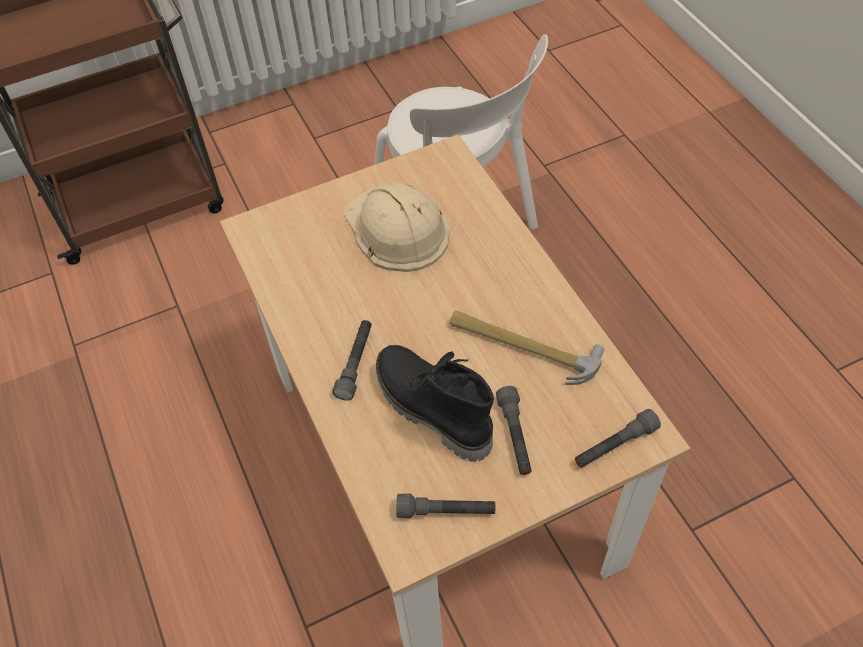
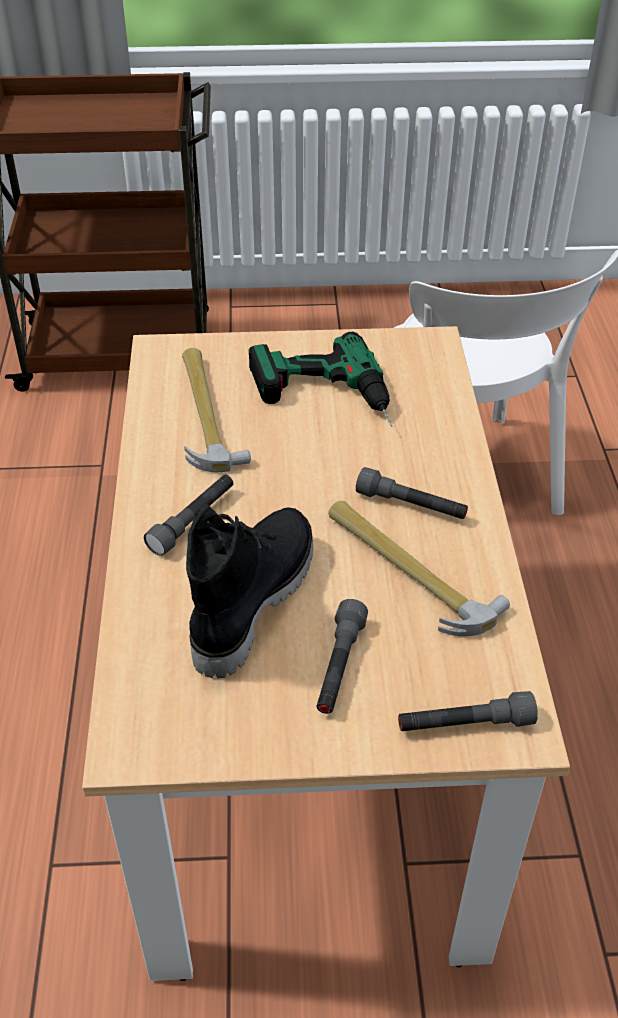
camera: 20 degrees right, 10 degrees down
(315, 271) = (206, 413): none -> hammer
(396, 229) = (325, 399): beige hard hat -> power drill
(430, 410) = (251, 600): black boot -> black boot turned 45 degrees clockwise
(446, 511) = (202, 720): grey flashlight -> grey flashlight (411, 506)

